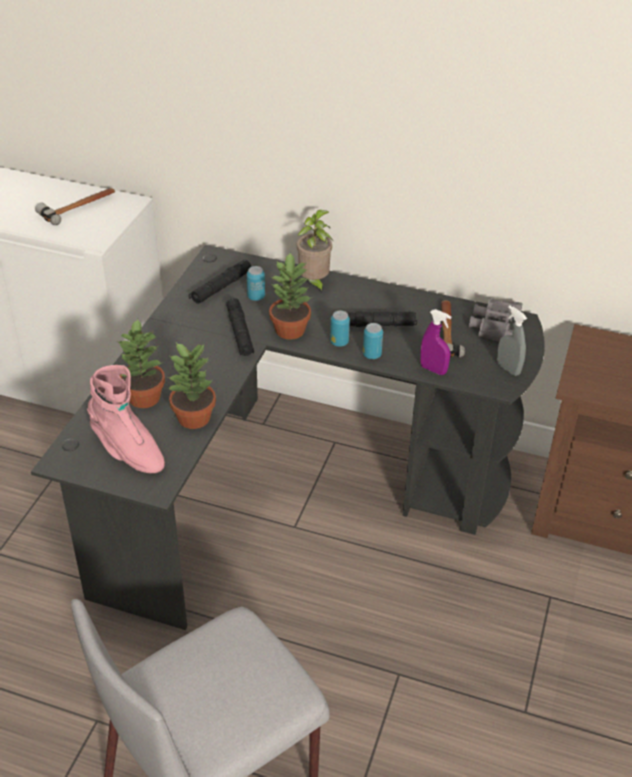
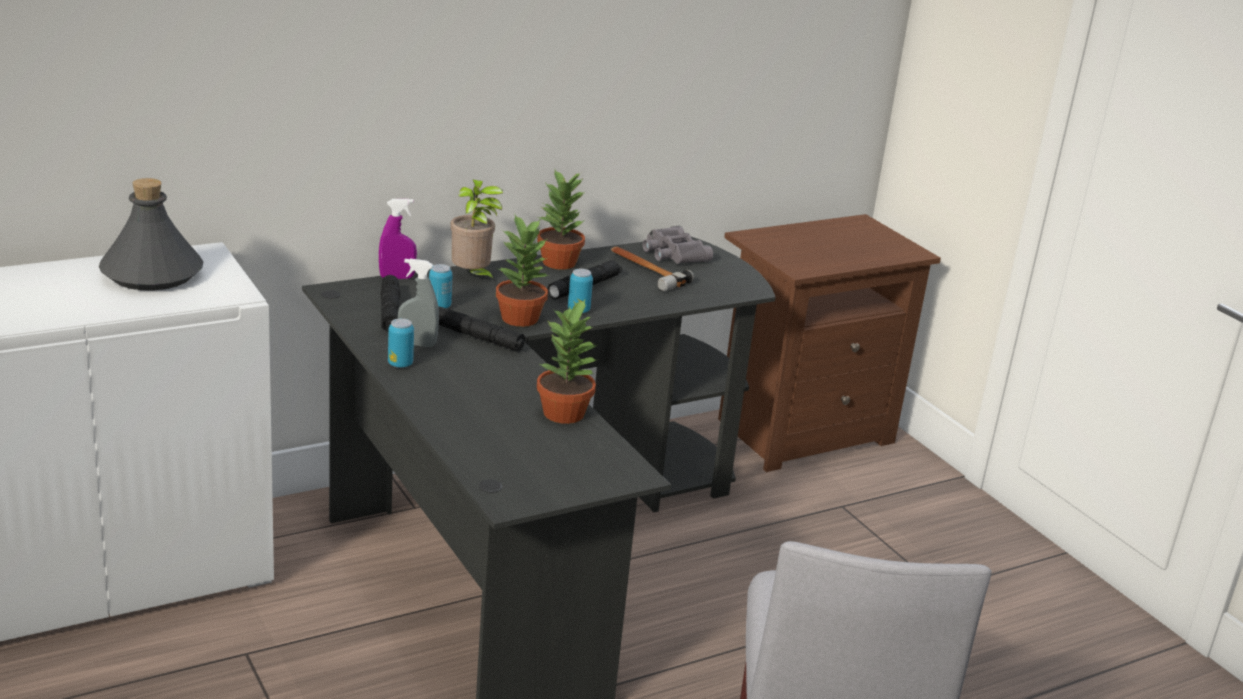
camera: 50 degrees left, 15 degrees down
(79, 207) = (151, 274): hammer -> grey bottle
(127, 450) = (553, 463): pink boot -> none
(143, 398) = (488, 420): potted plant -> potted plant (559, 263)
(372, 355) = (621, 308): can -> can (400, 364)
(433, 369) = (686, 299): purple spray bottle -> purple spray bottle (397, 277)
(508, 369) = (736, 277): grey spray bottle -> grey spray bottle (417, 344)

